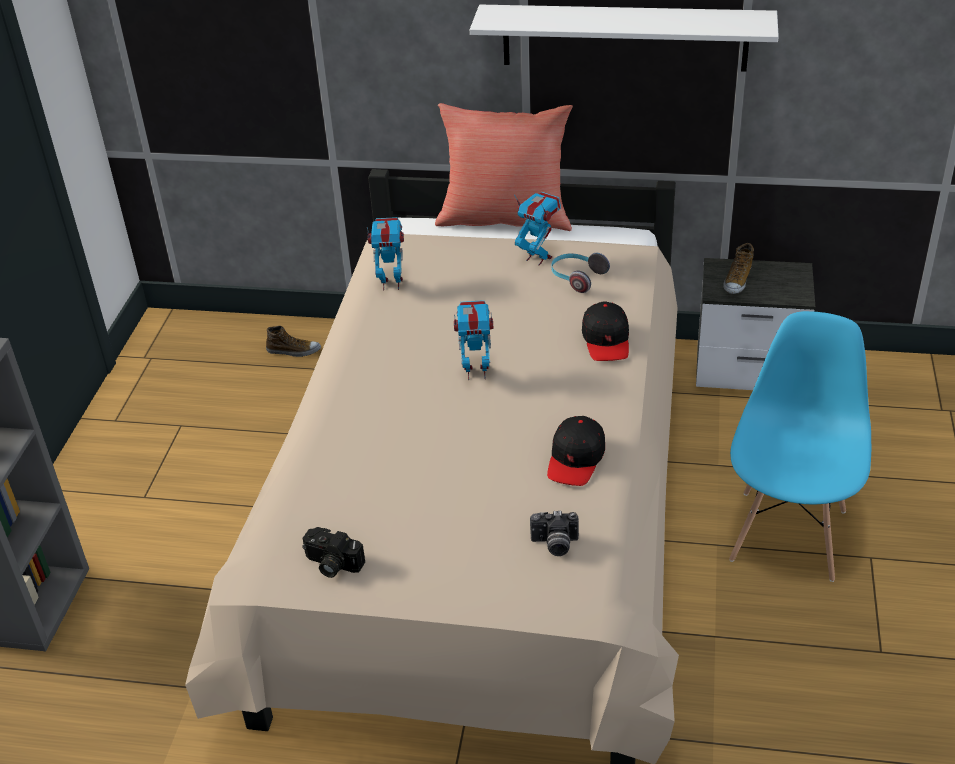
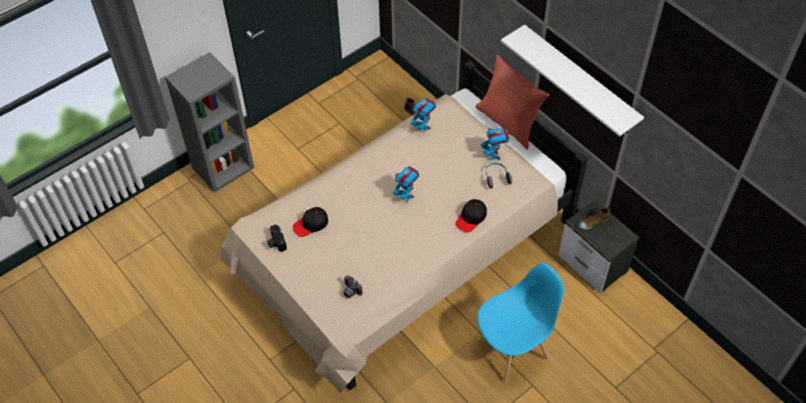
camera: 40 degrees right, 15 degrees up
(576, 459) = (397, 263): black cap -> black cap (311, 224)

